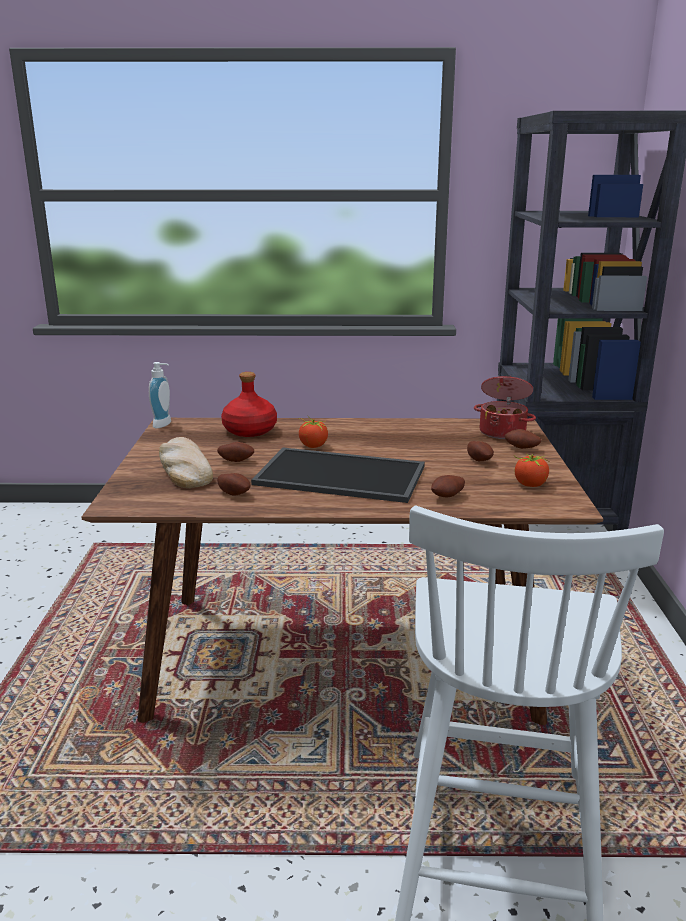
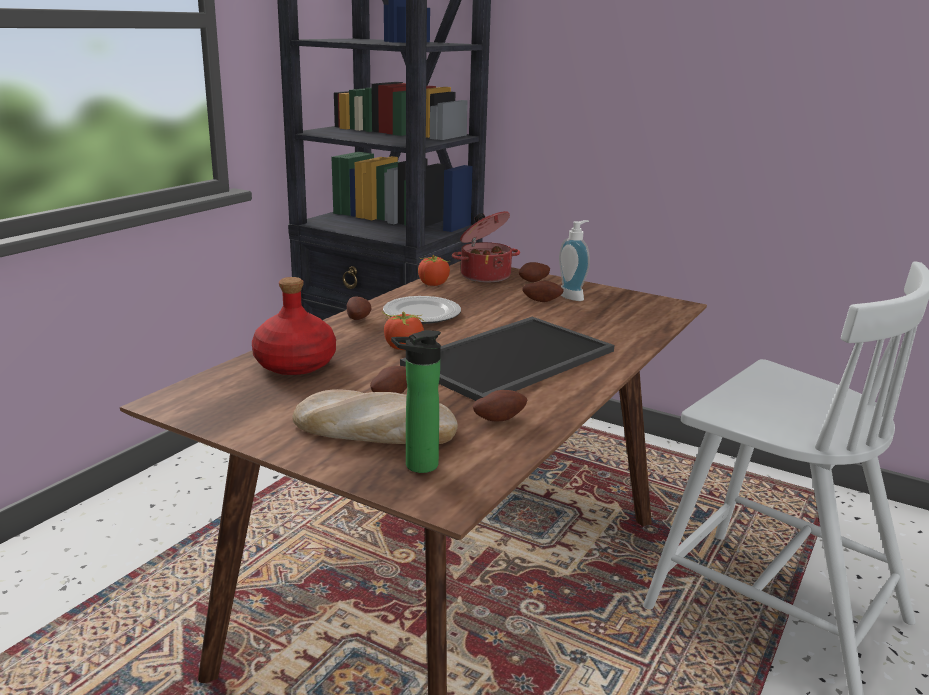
camera: 60 degrees left, 0 degrees up
(148, 488) = (416, 466): none -> bottle
(165, 424) = (171, 406): soap dispenser -> soap dispenser (573, 296)
(381, 435) = (421, 314): none -> plate
(448, 497) = (615, 334): potato -> potato (359, 319)
(530, 484) = (619, 303): tomato -> tomato (433, 284)

